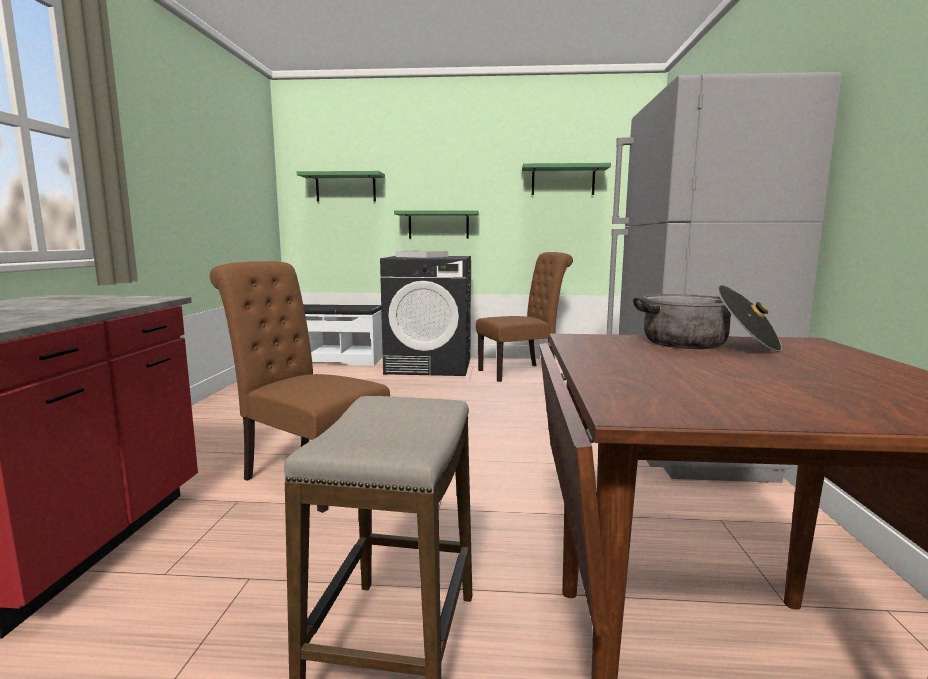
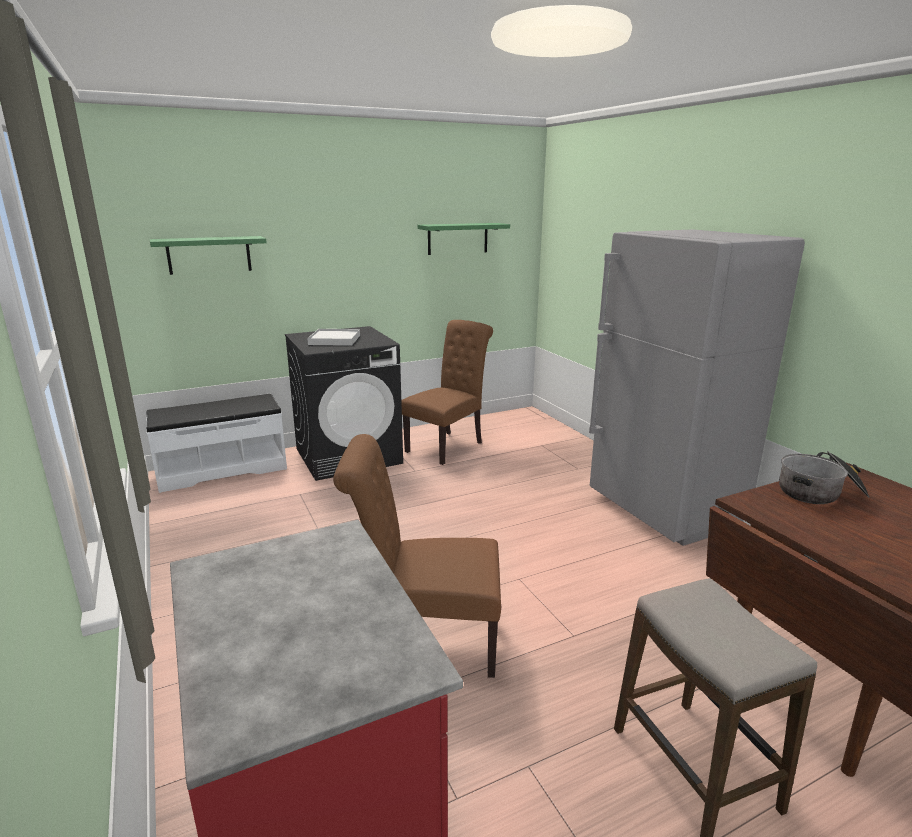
camera: 30 degrees left, 10 degrees up
(438, 225) = (330, 294): green shelf -> none

